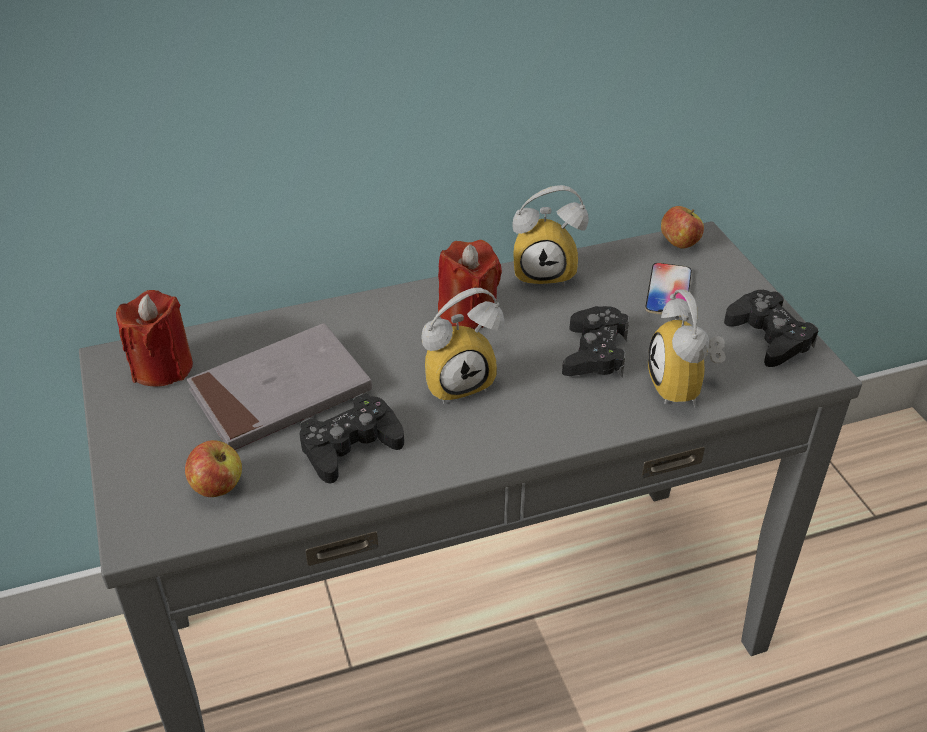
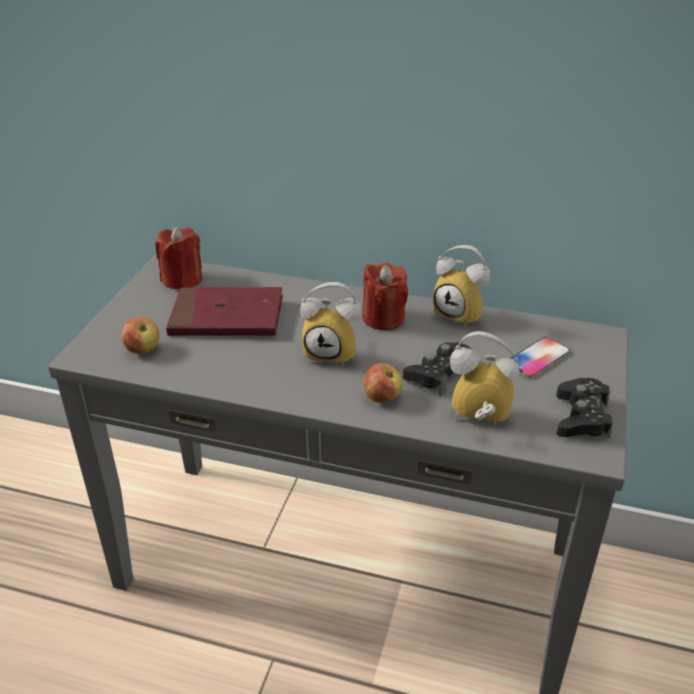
camera: 35 degrees right, 5 degrees down
(281, 393) = (227, 317): grey book -> red book
(350, 446) = (232, 361): black game controller -> none
(679, 244) = (581, 333): apple -> apple (382, 397)
(684, 388) = (477, 421): alarm clock -> alarm clock turned 75 degrees clockwise

